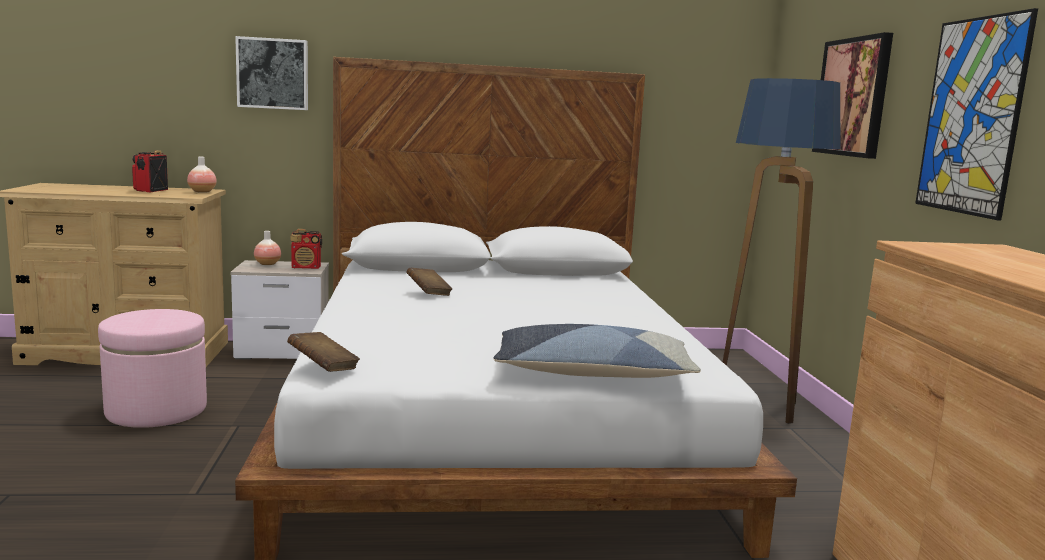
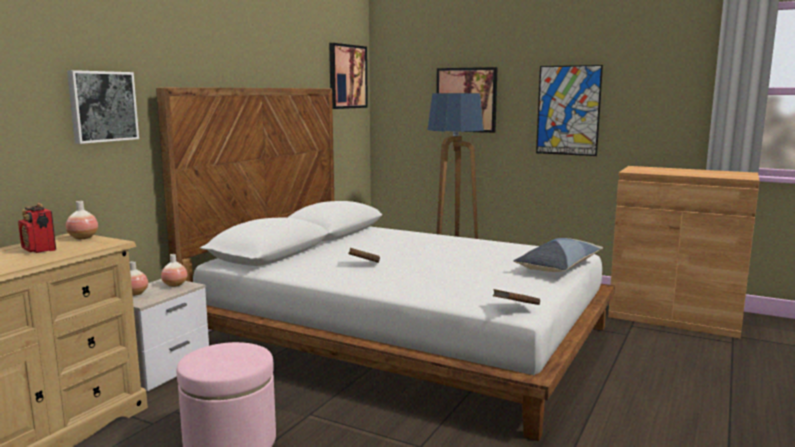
camera: 55 degrees left, 0 degrees up
(306, 267) = (175, 285): radio -> vase
(709, 61) = (347, 76): none -> picture

